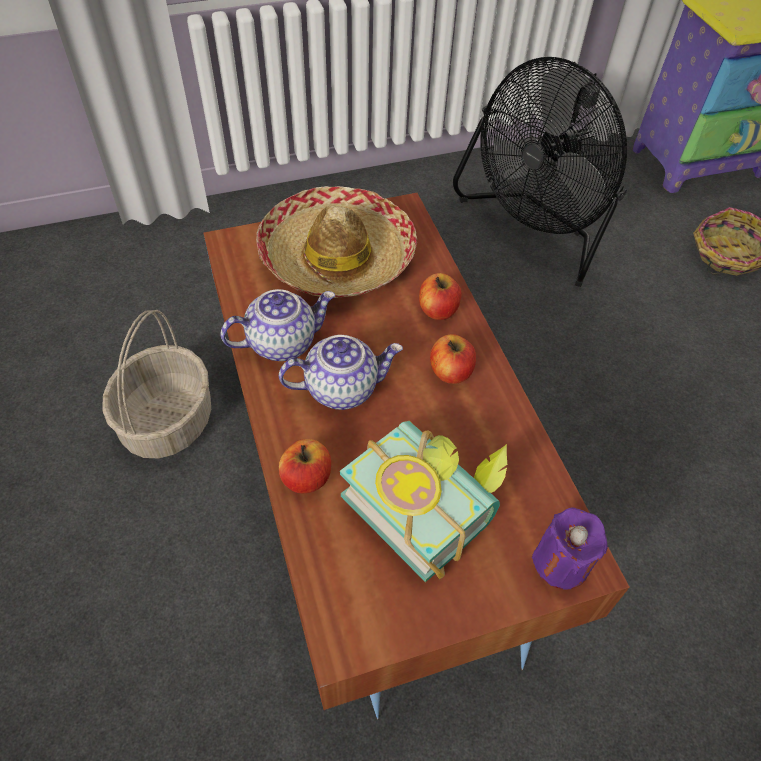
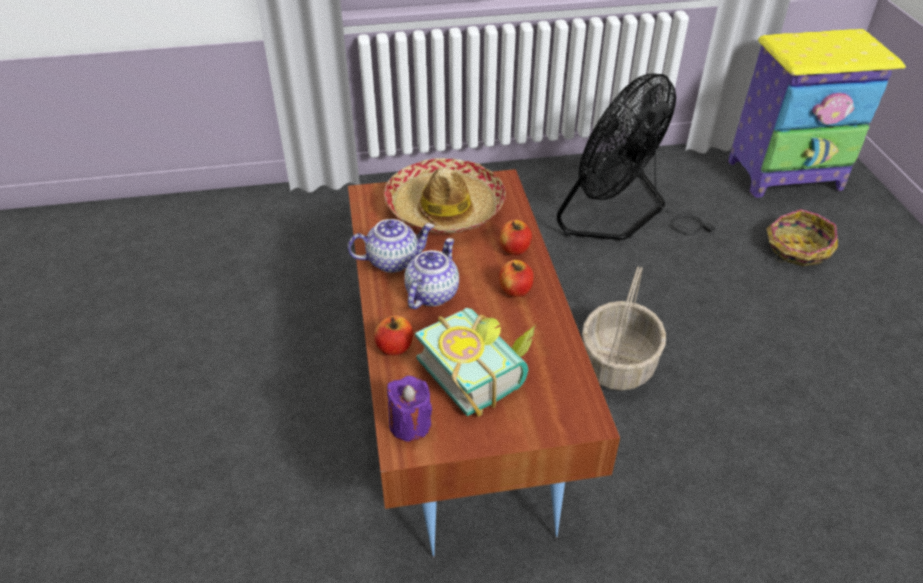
camera: 10 degrees right, 10 degrees down
(167, 420) = (303, 333): basket -> basket (617, 363)
(342, 388) = (431, 293): teapot -> teapot turned 60 degrees counterclockwise
(535, 223) = (630, 213): black fan -> black fan turned 75 degrees clockwise
(561, 563) = (571, 417): purple candle -> purple candle (410, 424)

